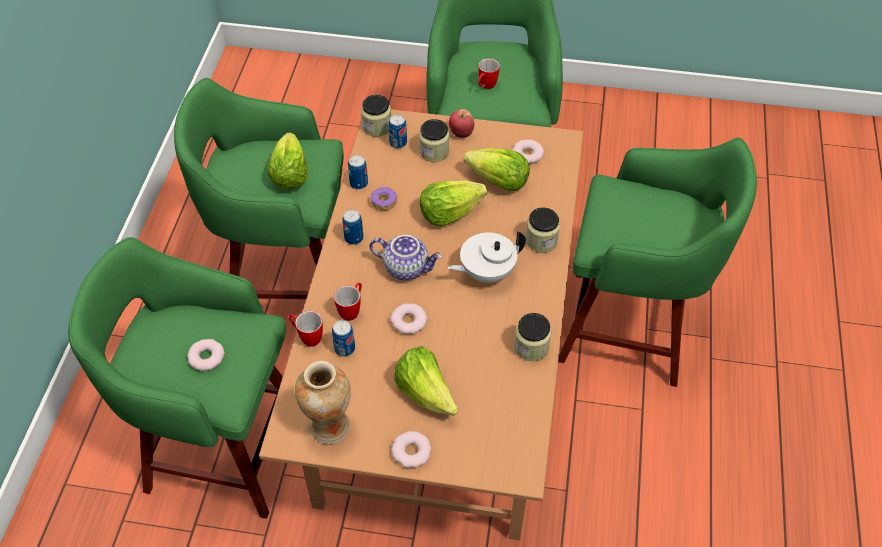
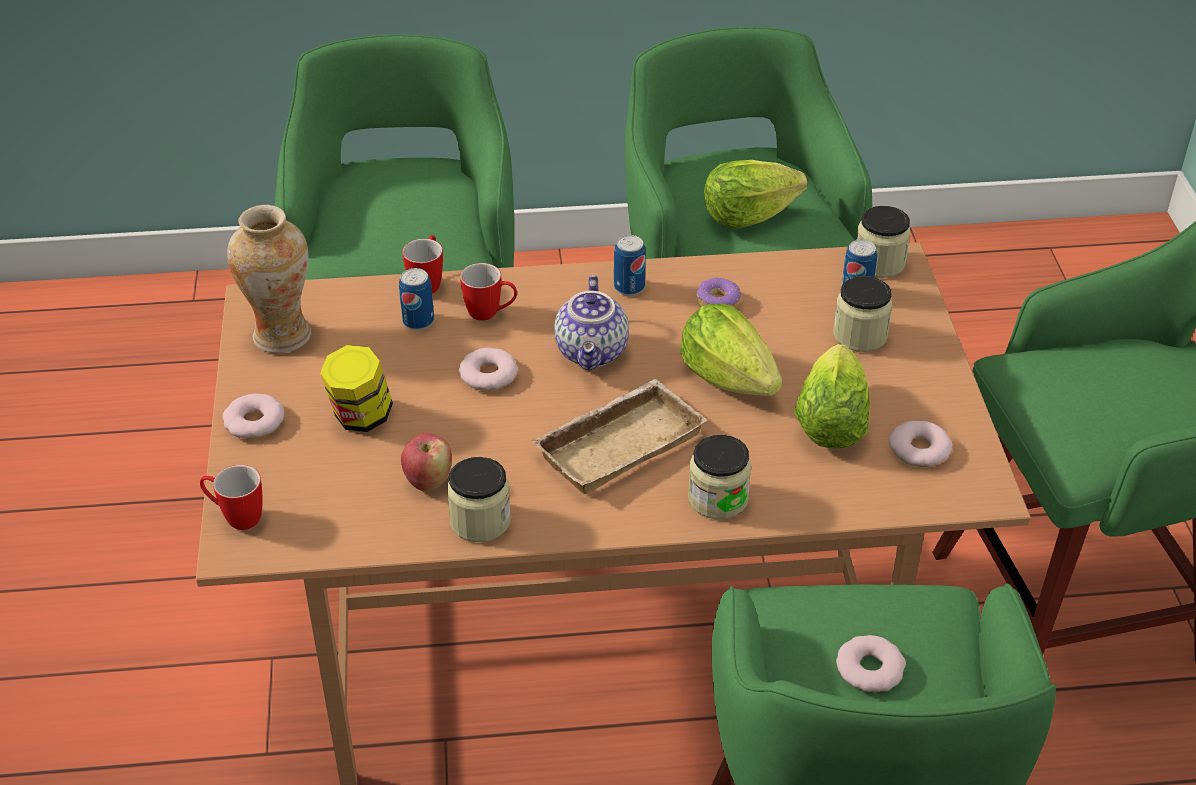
camera: 75 degrees right, 10 degrees down
(206, 357) = (389, 221): donut -> donut (869, 668)
(358, 183) = (743, 269): can -> none
(426, 393) = (360, 417): lettuce -> jar
(461, 133) = (922, 359): apple -> apple (428, 481)
(485, 87) = (1089, 387): mug -> mug (235, 517)
(486, 272) = (618, 442): white teapot -> beige tray

